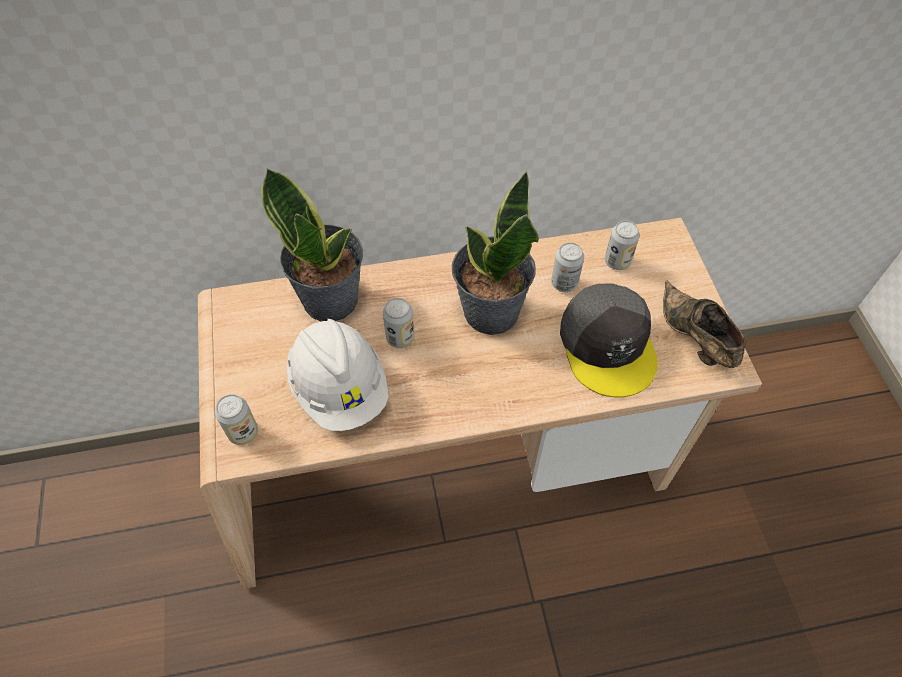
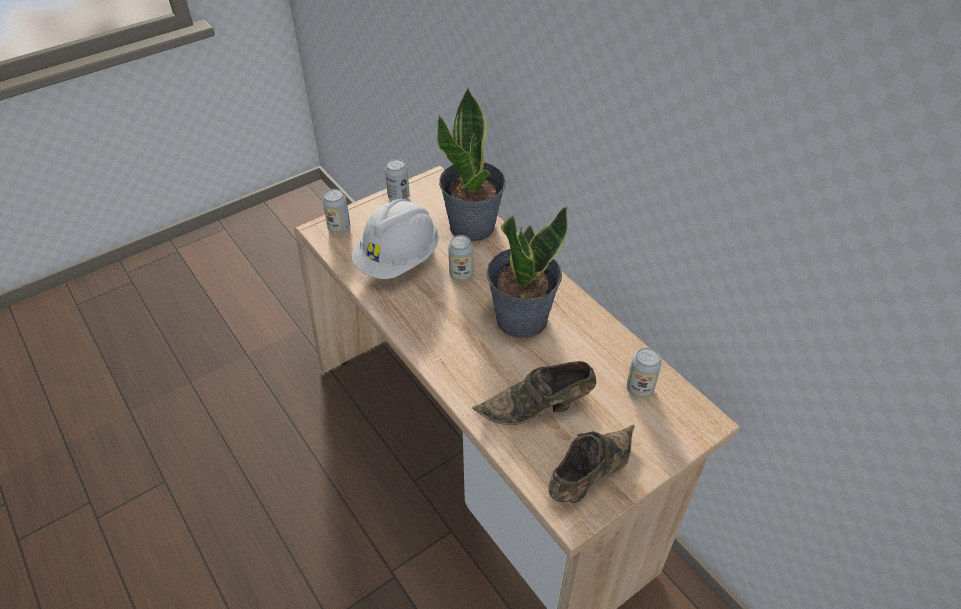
camera: 65 degrees right, 10 degrees down
(564, 283) = (585, 357): can -> can (398, 197)
(608, 345) = (538, 409): grey cap -> brown shoe

